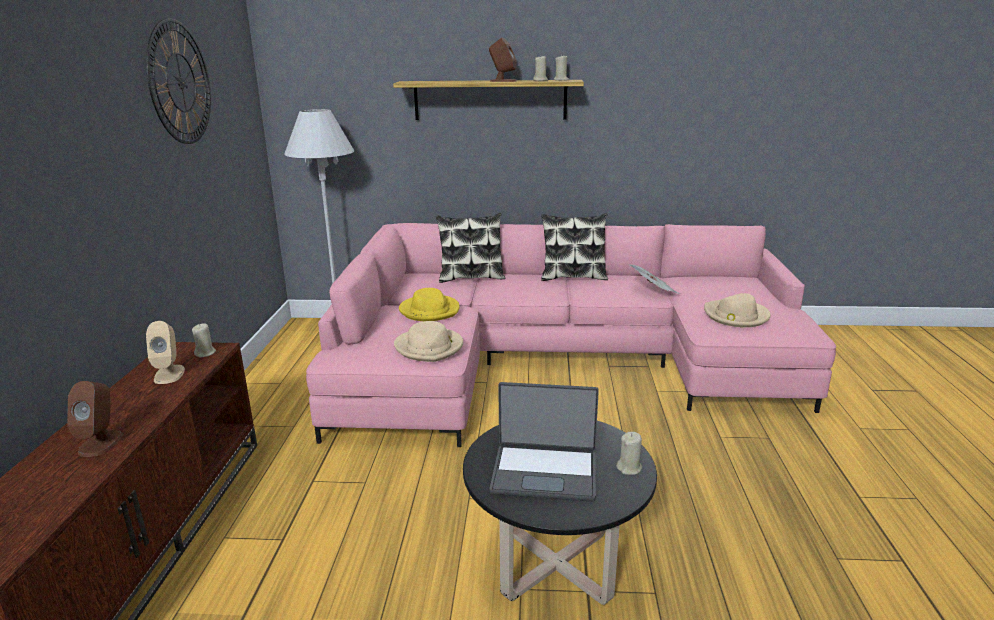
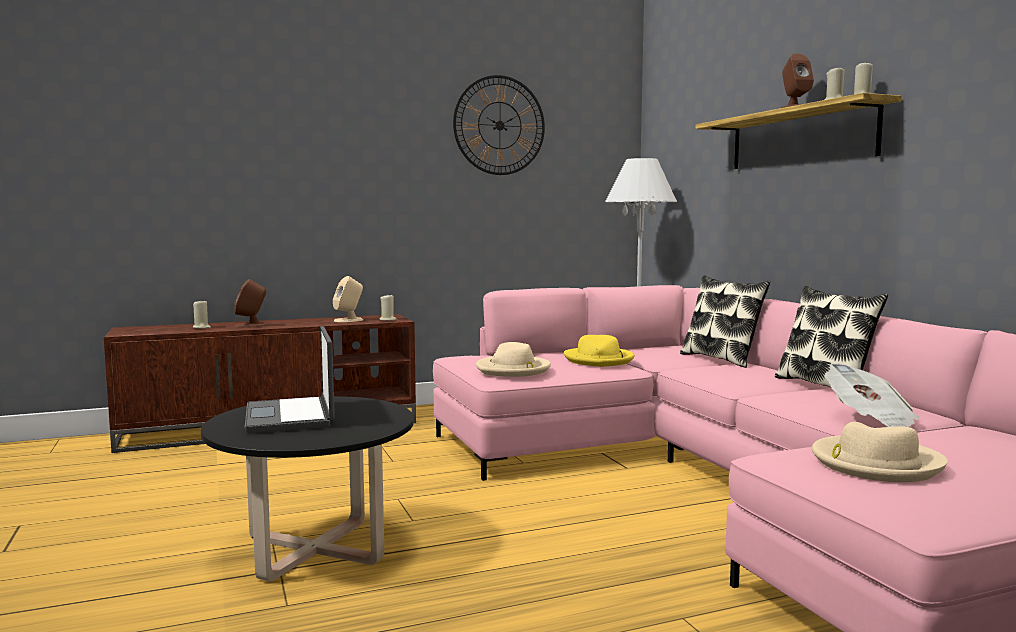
camera: 65 degrees right, 15 degrees down
(629, 468) = (315, 439): beige candle -> beige candle (201, 327)

